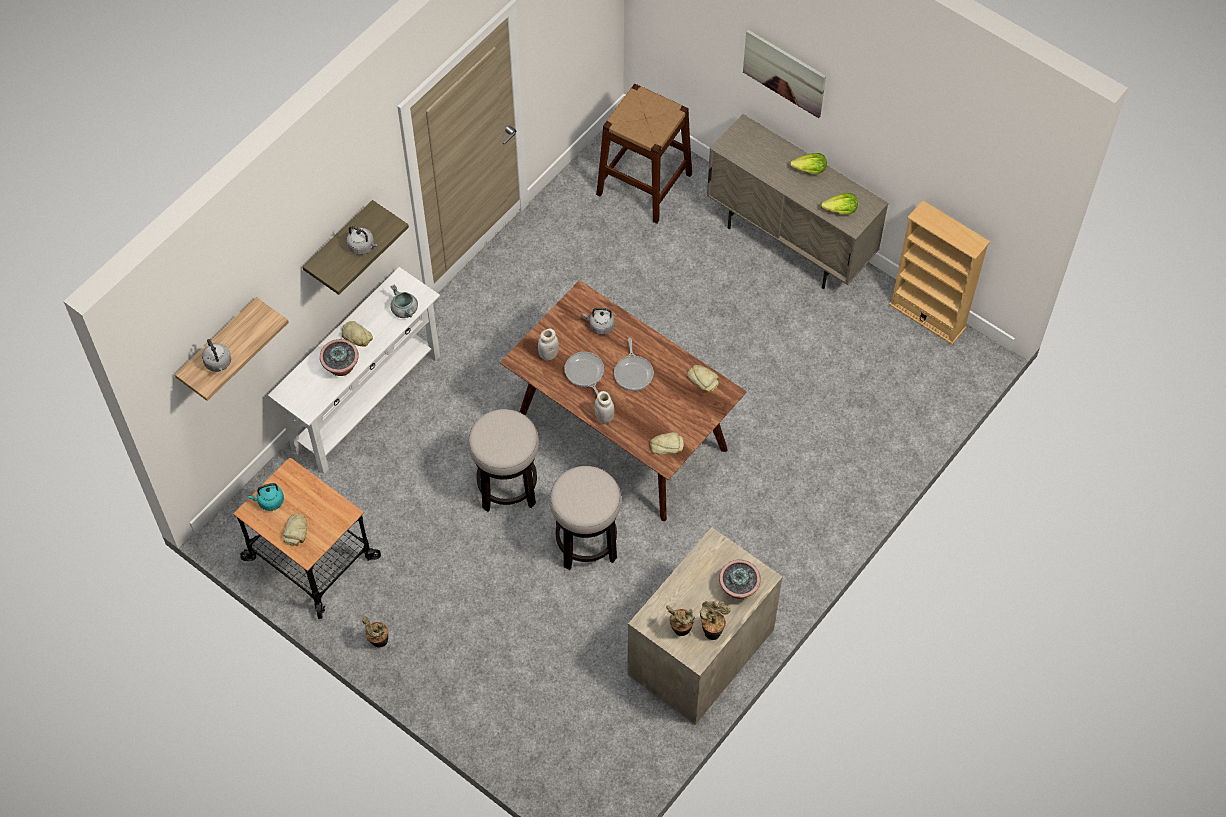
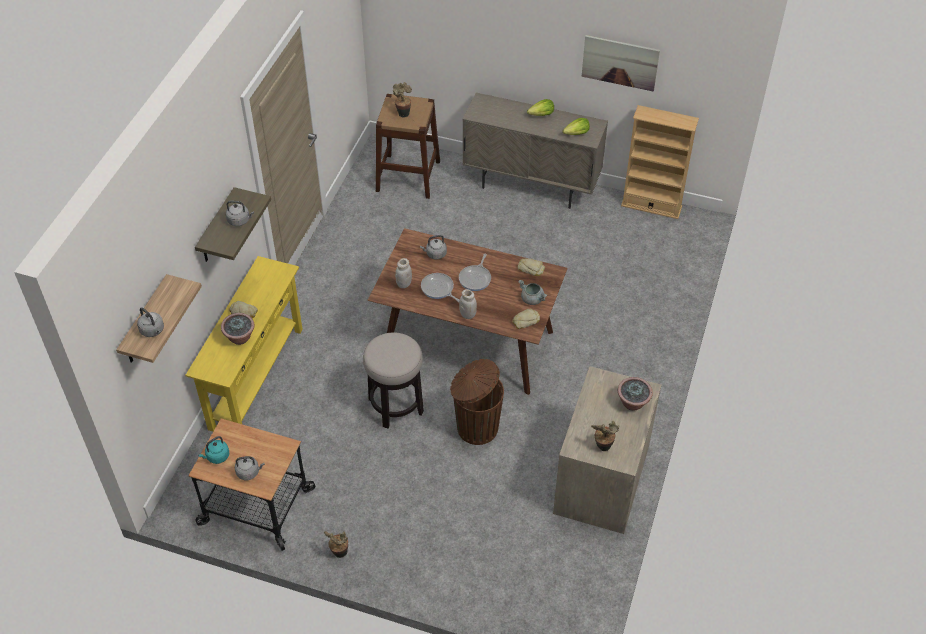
camera: 20 degrees left, 10 degrees down
(296, 531) = (249, 472): bread -> grey kettle
(366, 402) = (256, 377): white console table -> yellow console table
(405, 310) = (275, 284): grey cooking pot -> grey cooking pot (532, 299)
(586, 543) = (476, 427): stool -> brown trash can
(633, 373) = (476, 278): frying pan -> frying pan turned 45 degrees clockwise
(712, 630) = (628, 439): potted plant -> potted plant (403, 113)
(784, 73) = (508, 40): picture -> picture (620, 62)

